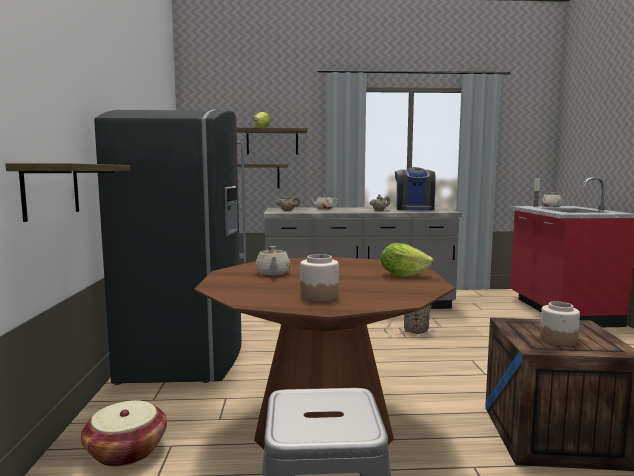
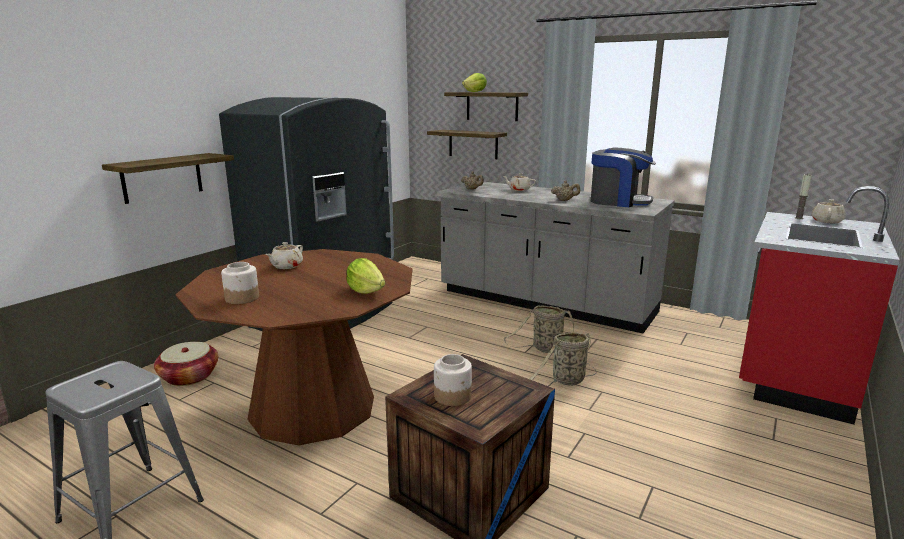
camera: 35 degrees right, 10 degrees up
(414, 209) = (618, 202): coffee machine -> coffee machine turned 105 degrees counterclockwise
(465, 347) = (566, 381): none -> basket

